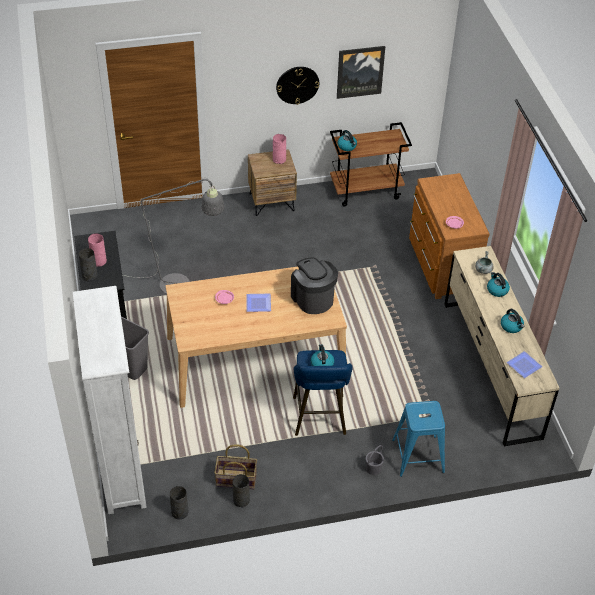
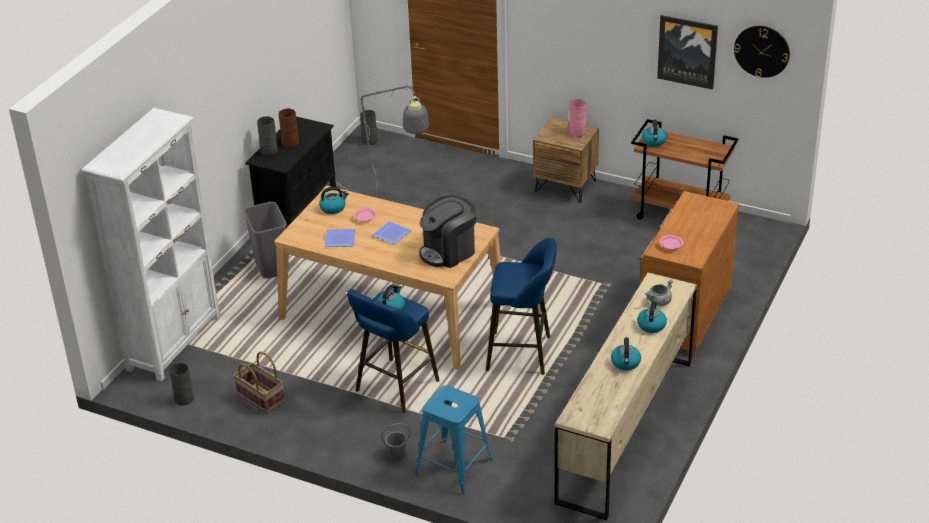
camera: 40 degrees right, 10 degrees down
(98, 261) = (290, 143): pink vase -> brown vase
(192, 302) = (333, 208): none -> kettle
(241, 500) = (246, 417): grey vase -> grey vase (370, 141)
(297, 85) = (611, 45): wall clock -> wall clock (762, 51)
(312, 298) = (448, 251): coffee machine -> coffee machine turned 135 degrees counterclockwise
(374, 346) = (523, 353): none -> blue stool
(522, 365) = (593, 401): plate -> plate (339, 239)

